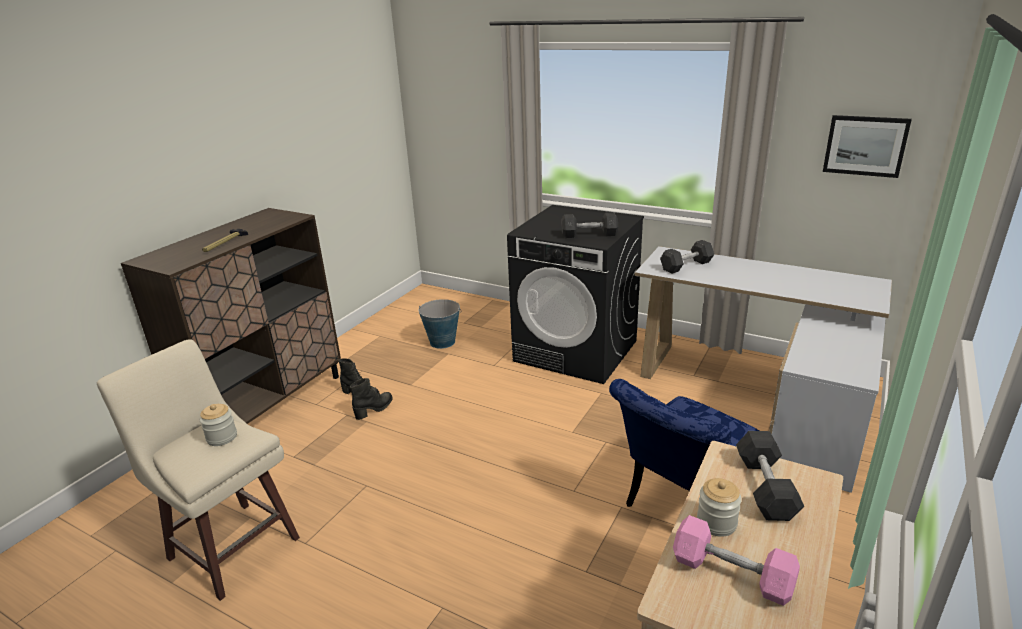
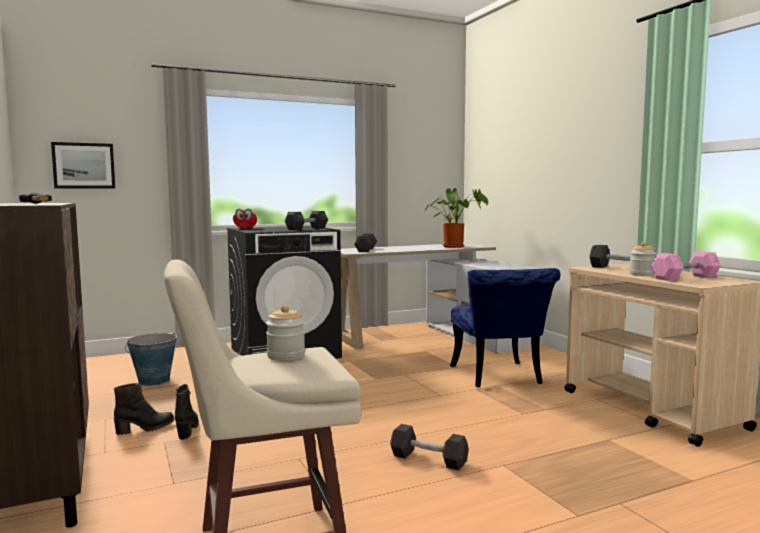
camera: 55 degrees left, 20 degrees down
(416, 554) = (428, 459): none -> grey dumbbell
(552, 214) = (245, 228): none -> red cap
(827, 292) = (455, 247): none -> potted plant
(865, 145) = (430, 166): picture -> picture (84, 165)

